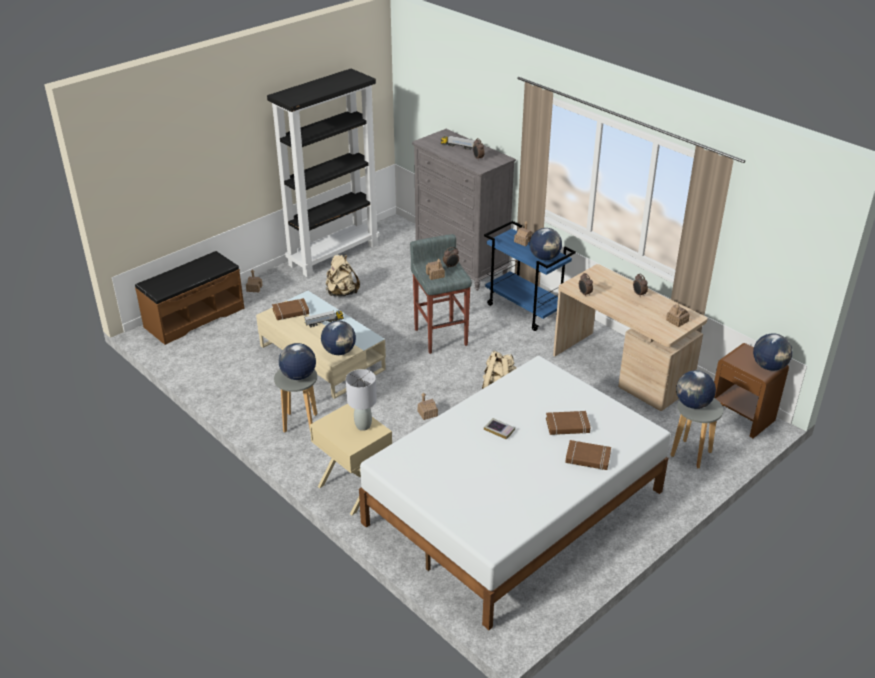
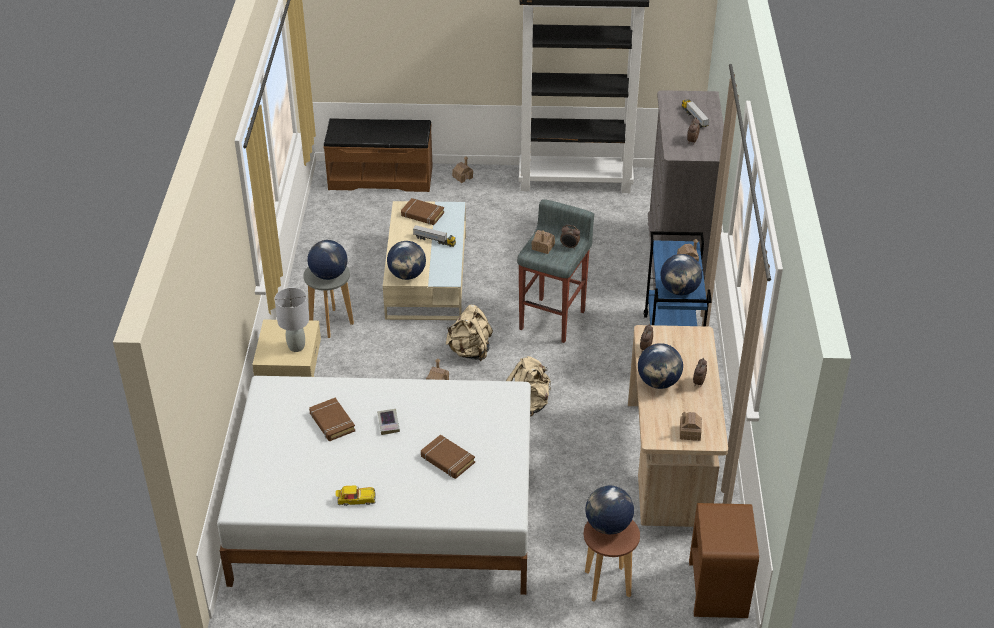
camera: 45 degrees right, 5 degrees up
(341, 293) = (528, 224): beige backpack -> beige backpack (470, 351)
(554, 486) = (356, 499): none -> toy car
(587, 458) = (418, 498): brown book -> brown book (332, 422)
(691, 454) = (607, 584): grey stool -> brown stool
(769, 366) = (733, 544): globe -> globe (658, 382)

